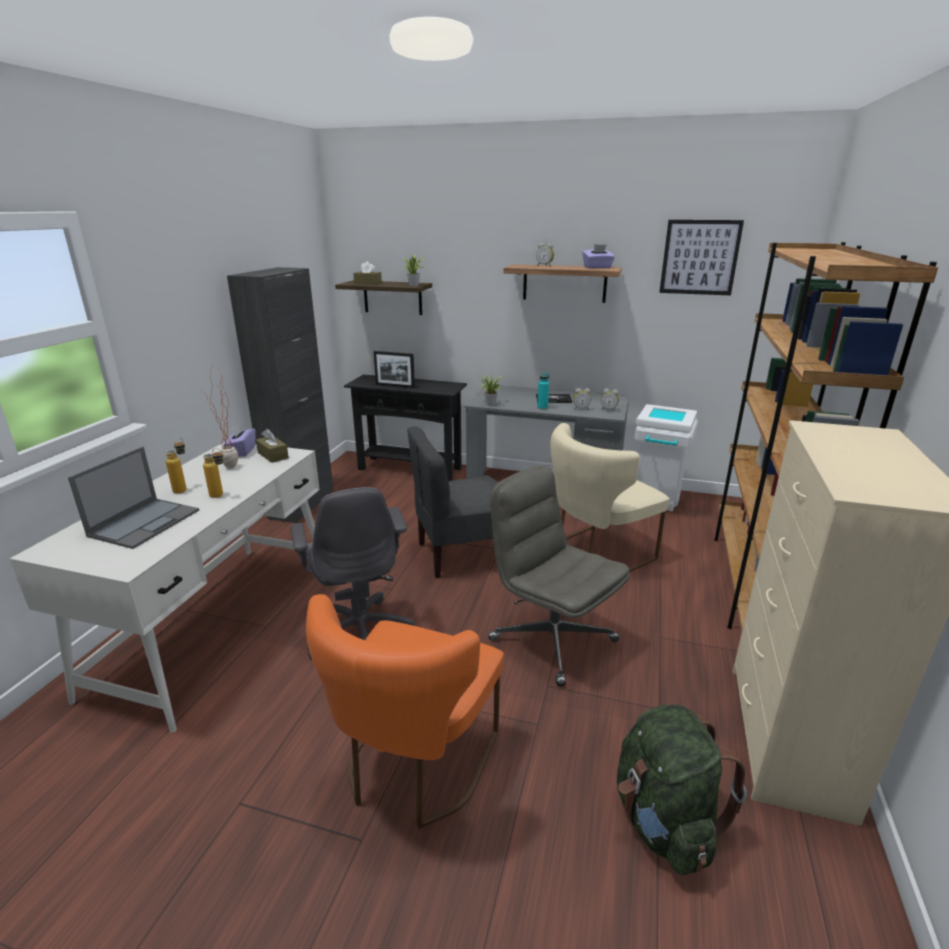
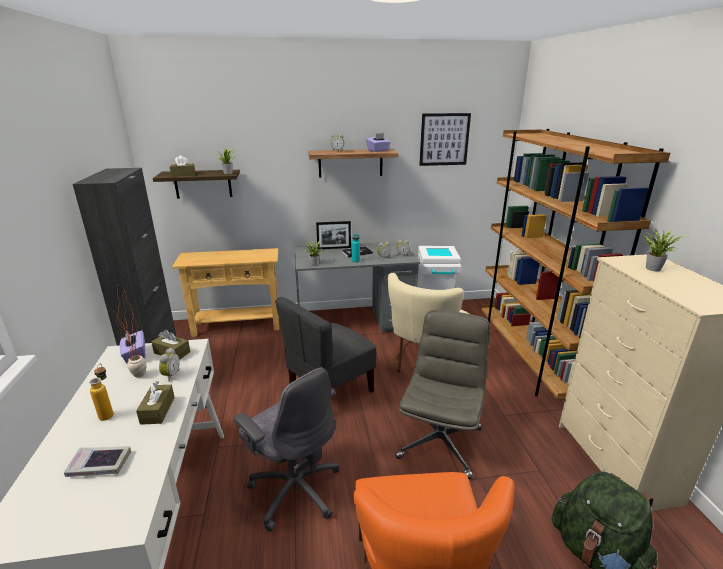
camera: 25 degrees left, 0 degrees up
(145, 522) = (99, 465): laptop -> book
(220, 496) = (158, 410): bottle -> brown tissue box
(255, 473) = (170, 375): none -> alarm clock
(395, 386) = (220, 259): picture frame -> picture frame (334, 248)
(410, 469) = (237, 326): black console table -> beige console table
(551, 639) = (439, 442): grey office chair -> grey office chair turned 90 degrees clockwise
(858, 442) = (652, 268): none -> potted plant

